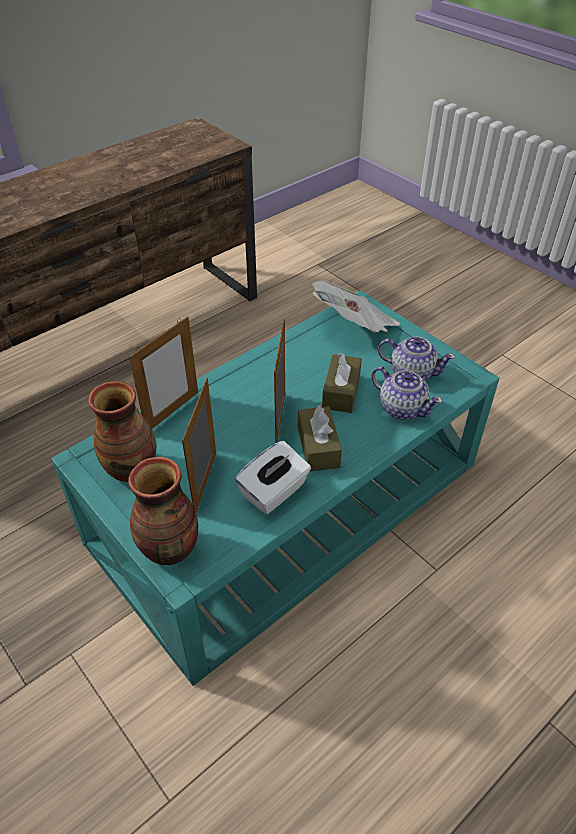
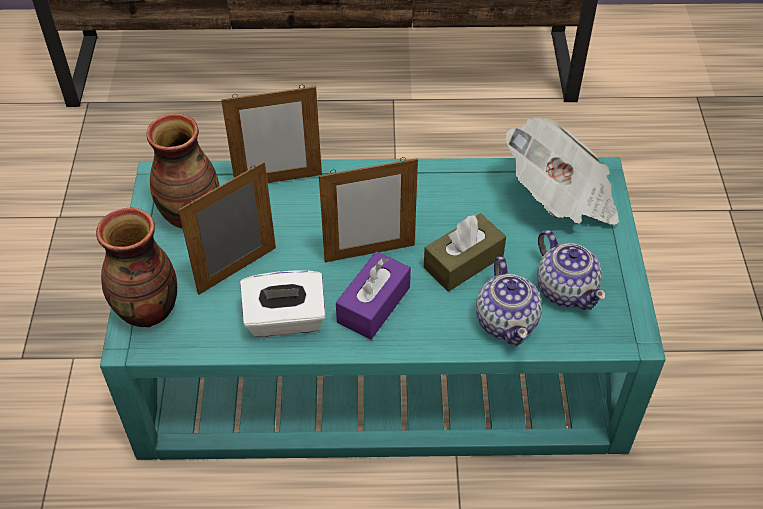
camera: 40 degrees right, 5 degrees up
(280, 420) = (369, 253): picture frame -> picture frame turned 150 degrees counterclockwise
(318, 447) = (373, 304): brown tissue box -> purple tissue box

